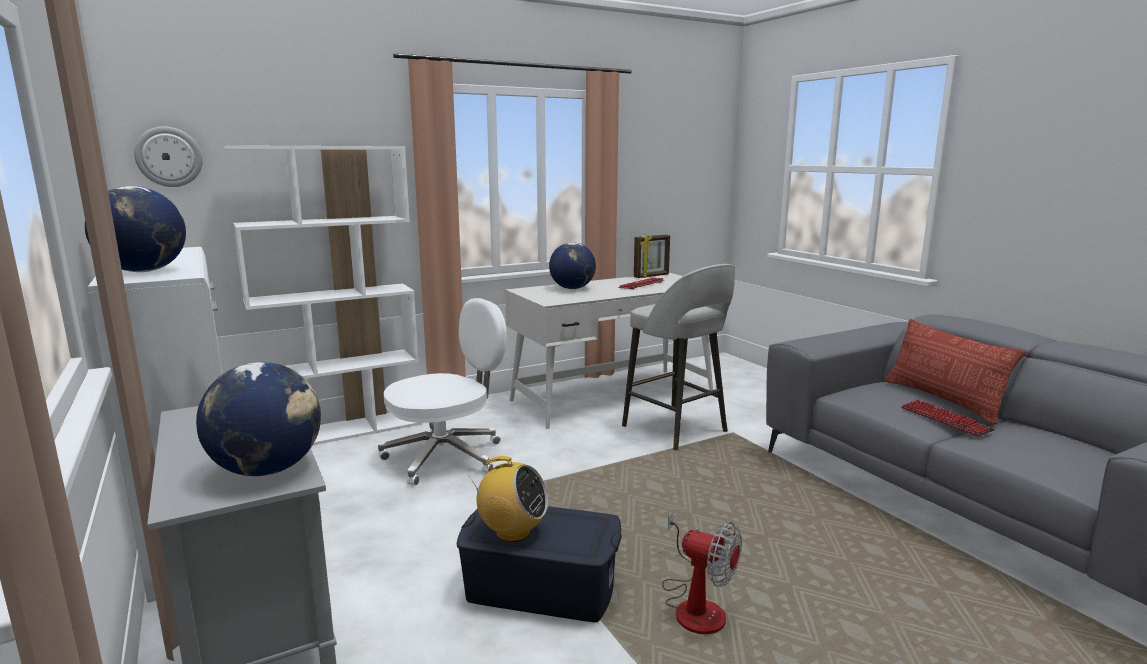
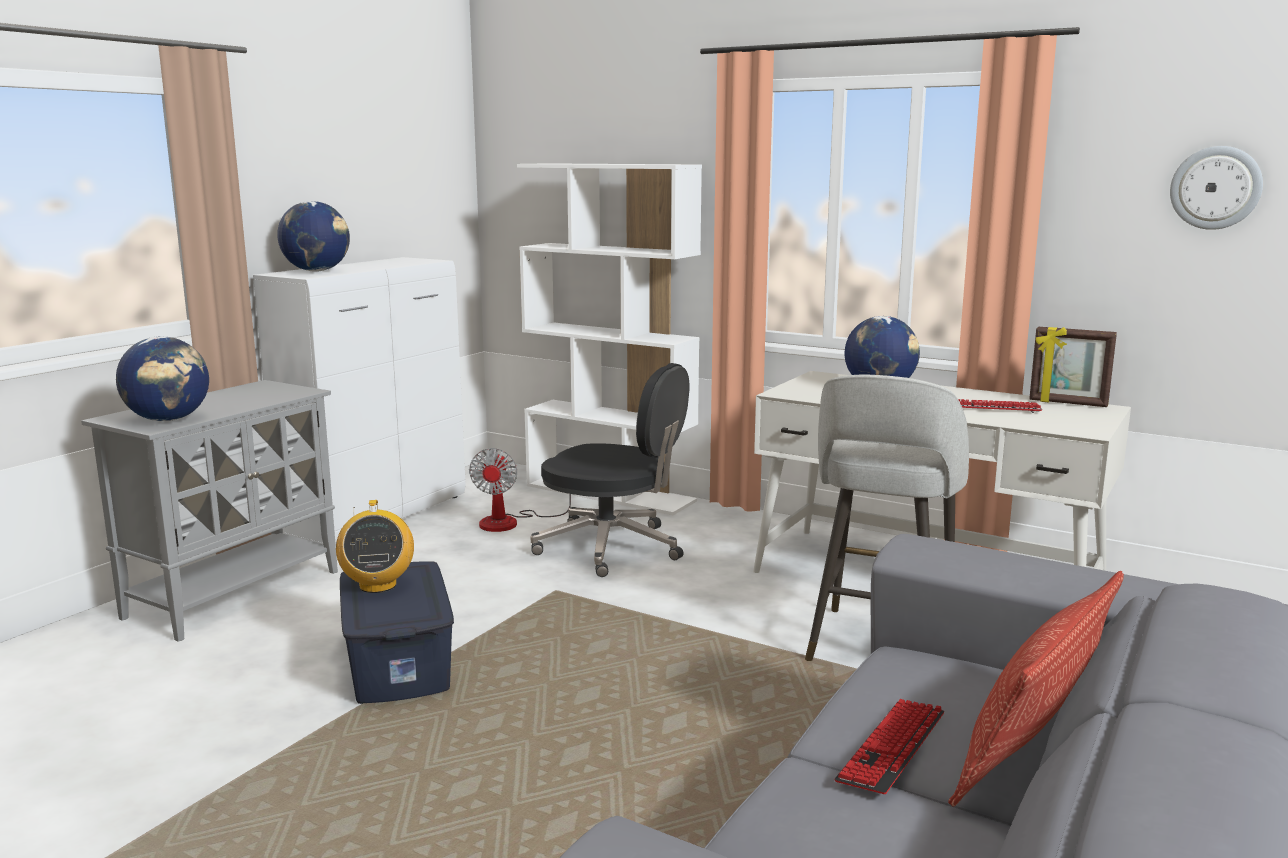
camera: 60 degrees right, 0 degrees up
(169, 157) = (514, 174): wall clock -> wall clock (1215, 188)
(446, 456) = (612, 548): white office chair -> black office chair
(695, 605) = (422, 750): fan -> fan (511, 522)

